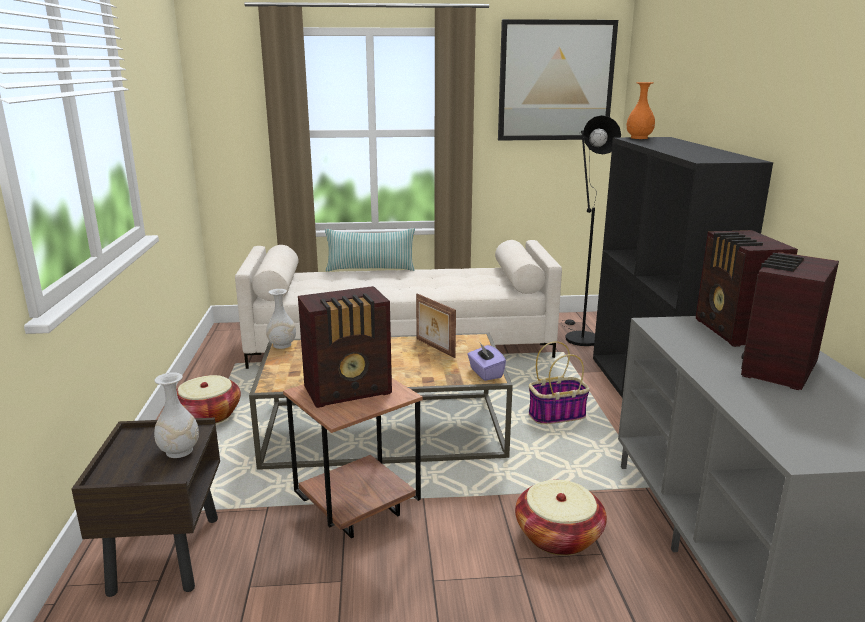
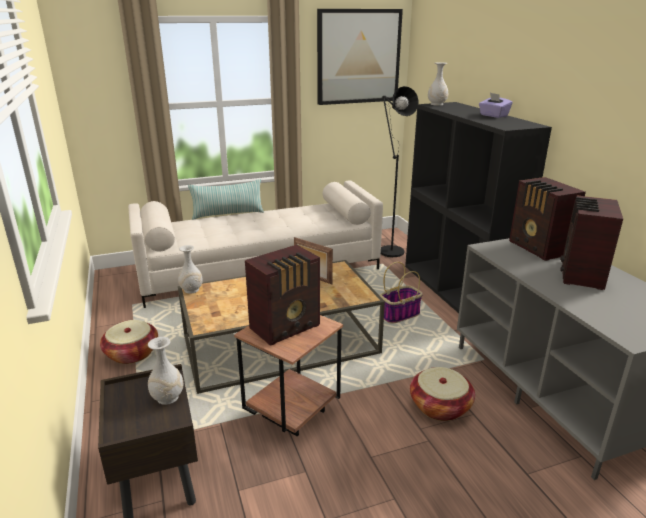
camera: 15 degrees left, 5 degrees up
(485, 373) = (361, 294): purple tissue box -> purple tissue box (493, 115)
(639, 138) = (437, 104): orange vase -> white vase

